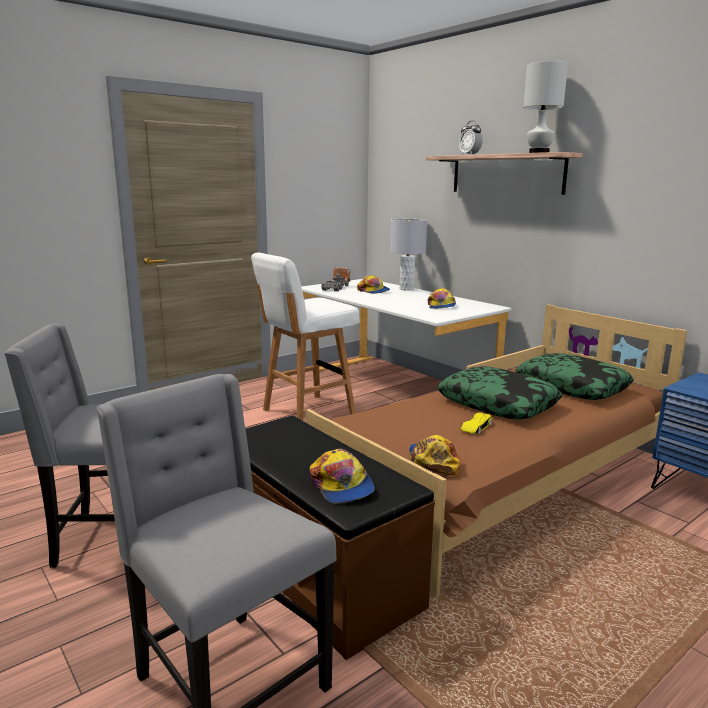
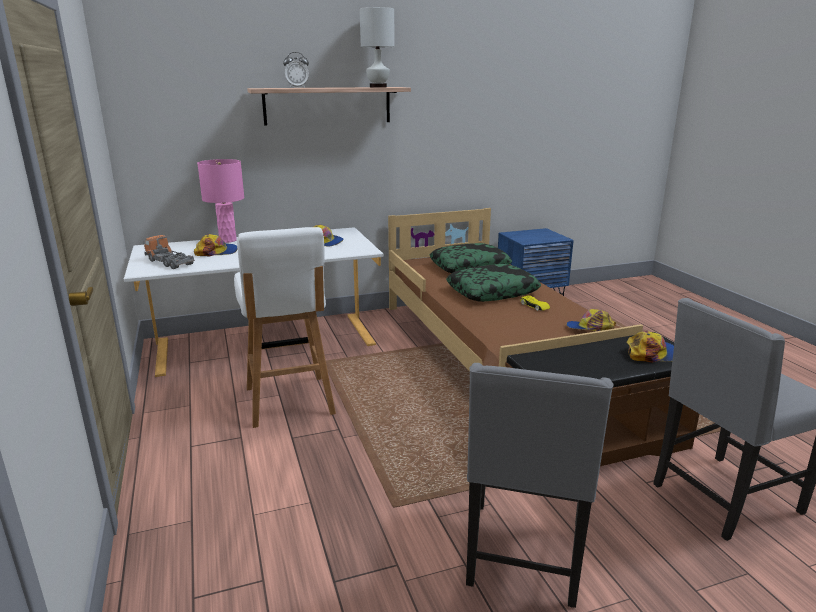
camera: 70 degrees left, 5 degrees up
(406, 289) = (227, 240): grey table lamp -> pink table lamp

